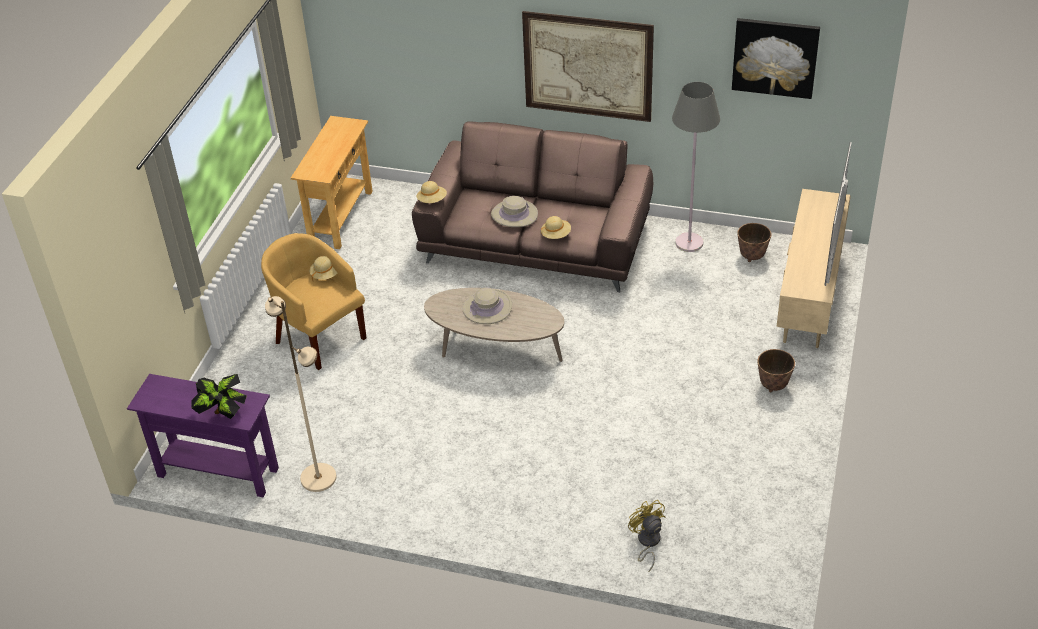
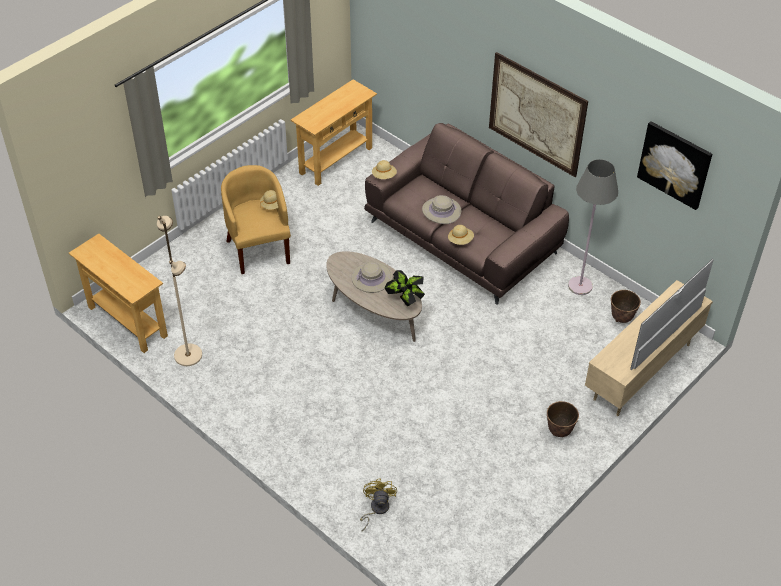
camera: 25 degrees right, 5 degrees up
(218, 472) = (127, 321): purple console table -> beige console table
(223, 414) = (124, 284): potted plant -> potted plant (405, 300)

